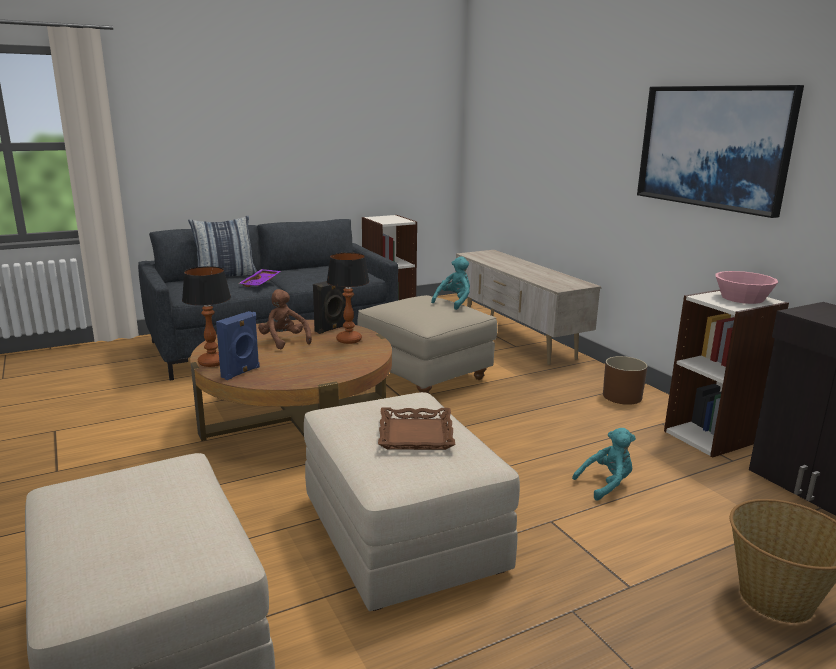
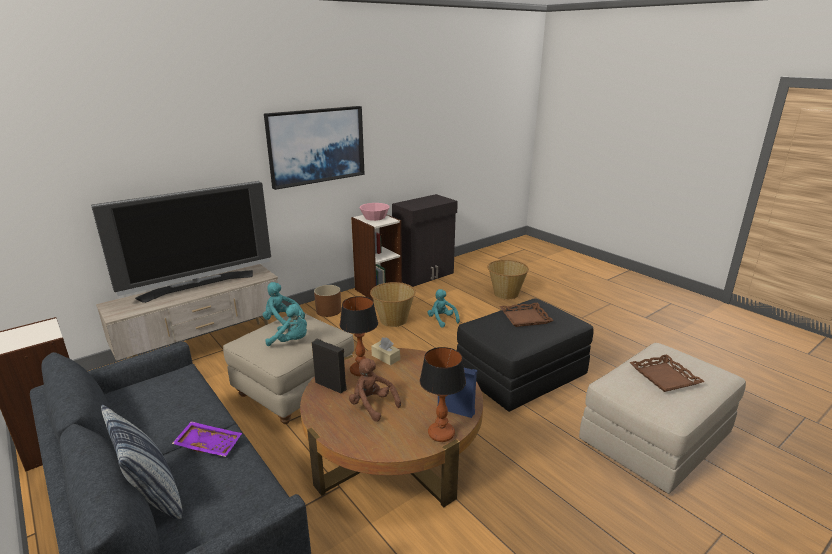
camera: 100 degrees left, 5 degrees up
(139, 515) = (665, 377): none -> brown tray
(284, 341) = (372, 405): brown plush toy -> brown plush toy turned 90 degrees clockwise
(369, 351) = (385, 357): none -> beige tissue box
(401, 533) = (520, 375): beige ottoman -> black ottoman
(405, 305) = (291, 341): none -> turquoise plush toy
(531, 269) = (198, 285): none -> television
(600, 441) = (393, 320): none -> basket

